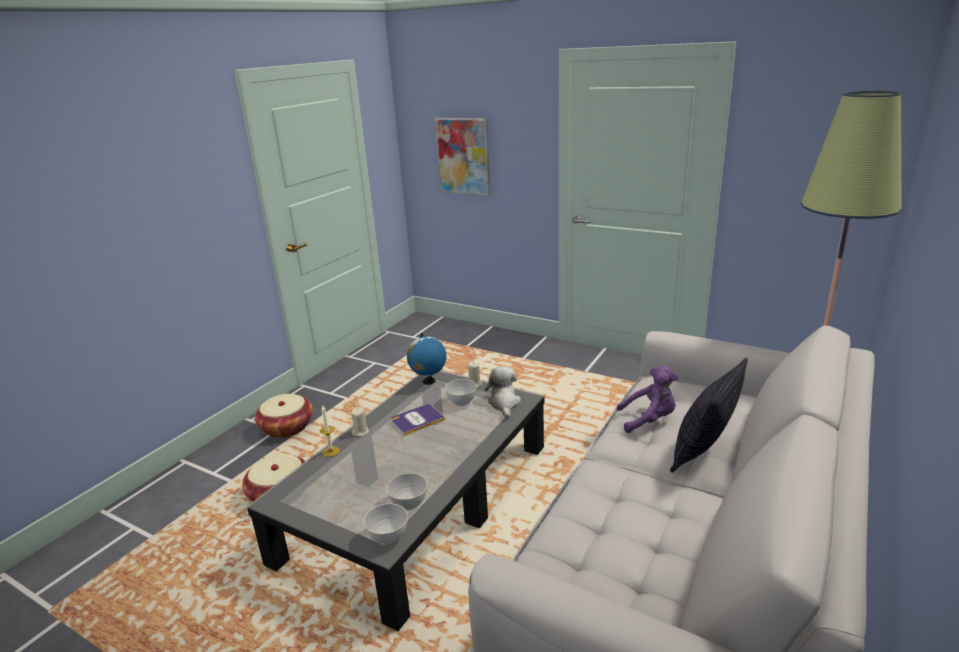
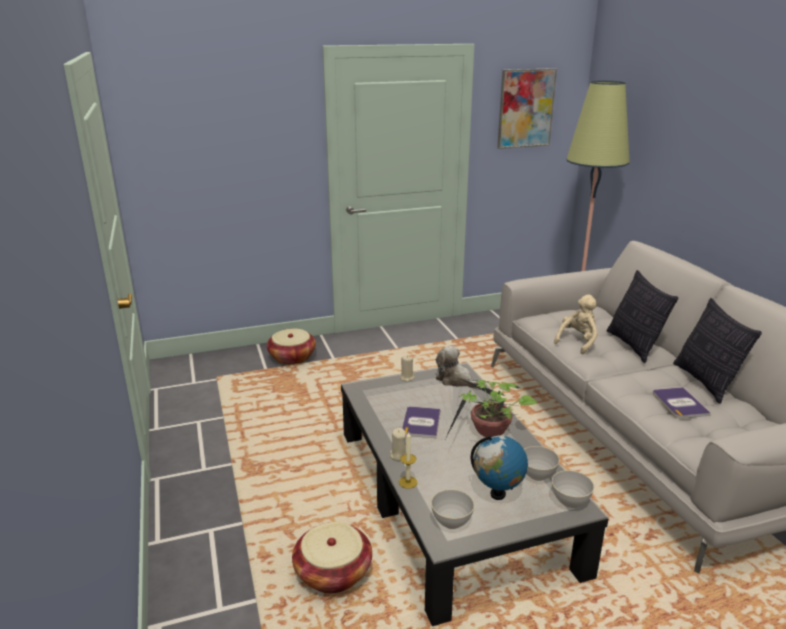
camera: 50 degrees left, 0 degrees up
(287, 427) = (219, 522): basket -> basket (292, 357)
(428, 381) = (368, 393): globe -> globe (497, 494)
(440, 455) = (488, 434): none -> potted plant
(461, 402) = (425, 394): grey bowl -> grey bowl (451, 522)
(463, 156) = (213, 163): picture -> picture (525, 108)
(611, 525) = (679, 403): none -> book
(649, 420) = (577, 342): purple plush toy -> beige plush toy
(698, 528) = (706, 382): none -> pillow

